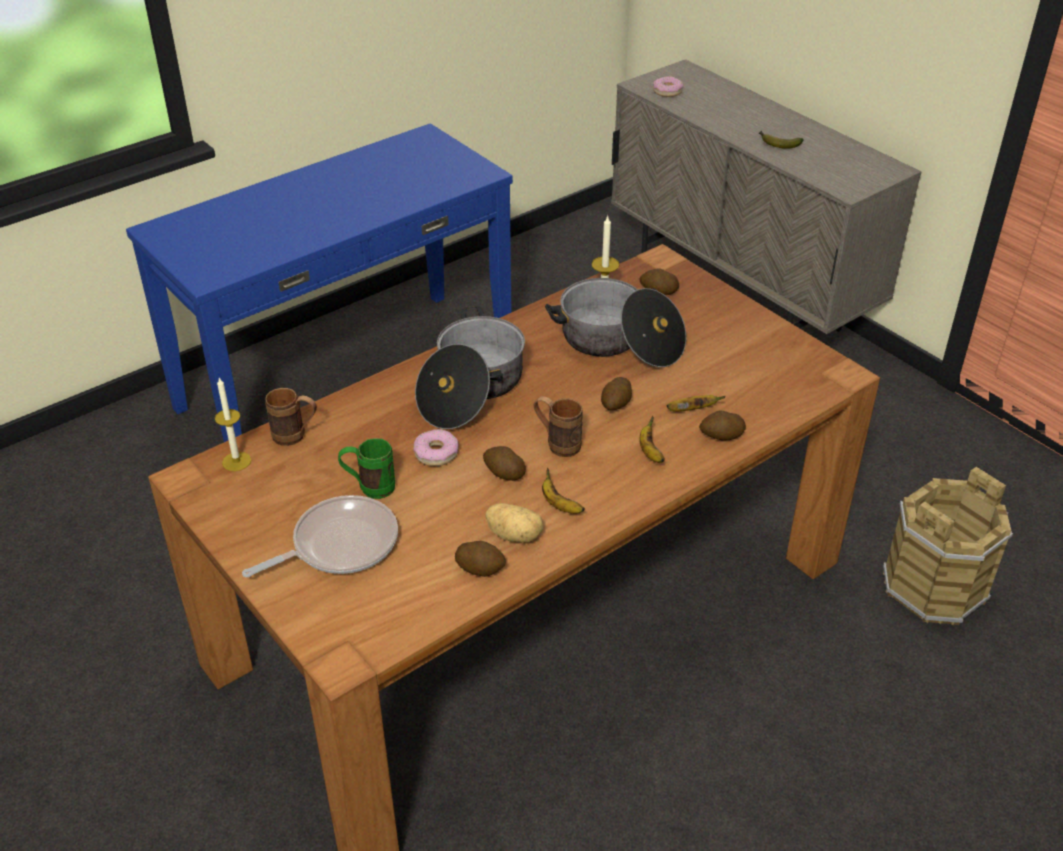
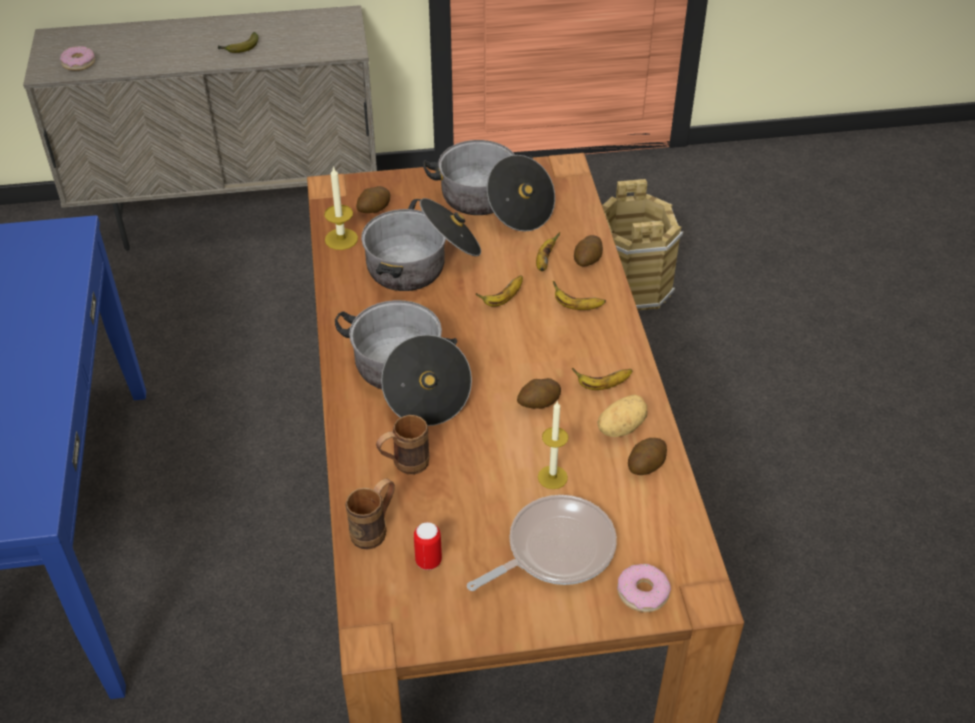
camera: 60 degrees left, 5 degrees up
(236, 461) = (376, 590): candle -> candle (552, 477)
(281, 477) = (428, 561): none -> can
(339, 545) = (555, 549): frying pan -> frying pan turned 60 degrees clockwise
(369, 488) = (492, 501): green mug -> none
(436, 453) = (478, 437): donut -> donut (642, 593)
(557, 443) = (525, 355): brown mug -> brown mug (404, 465)
(616, 404) = (503, 299): potato -> banana
(739, 351) = (493, 203): none -> cooking pot

